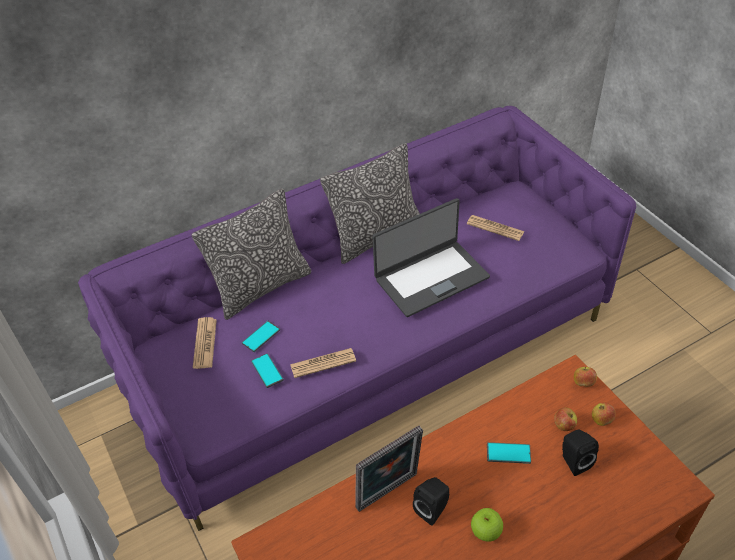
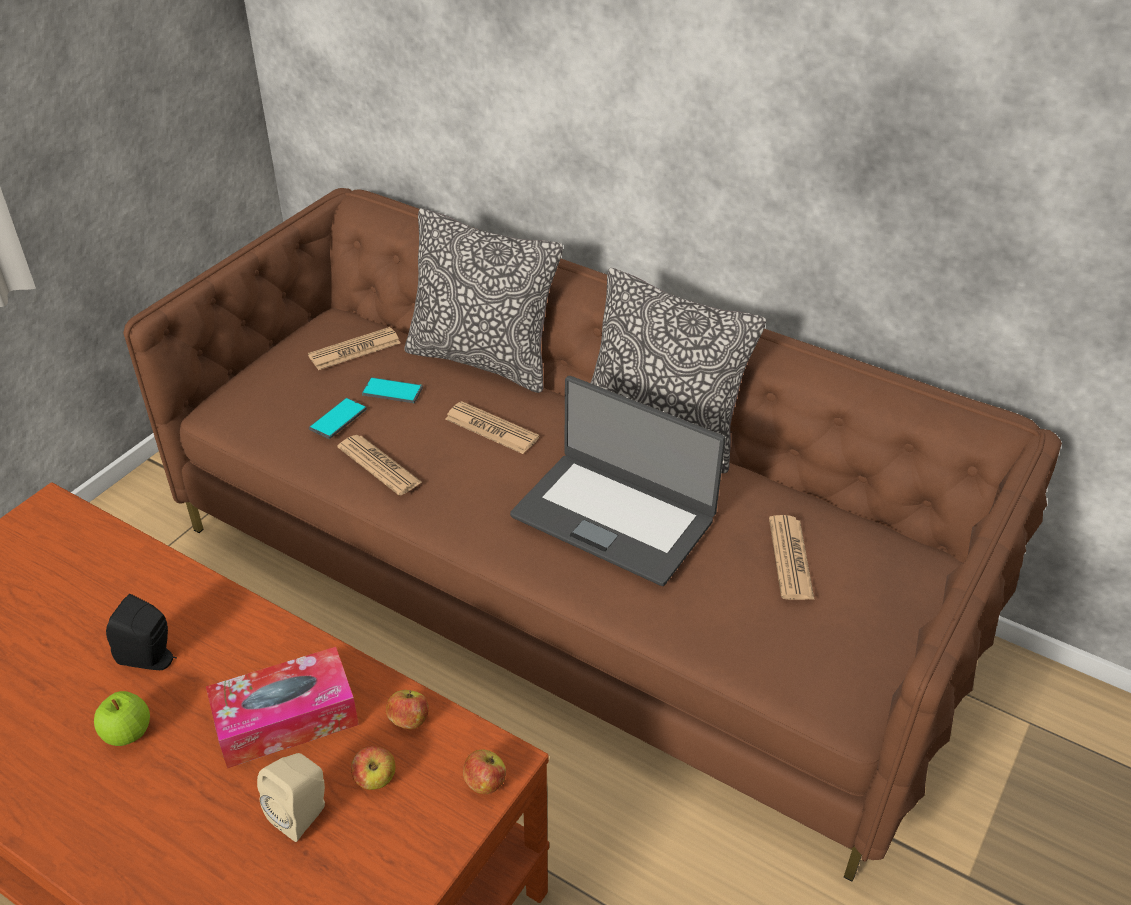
camera: 60 degrees right, 5 degrees down
(329, 302) = (491, 428): none -> newspaper
(371, 352) = (565, 586): purple sofa -> brown sofa
(389, 494) = (164, 602): picture frame -> none
(508, 453) = (286, 719): phone -> tissue box
(573, 461) = (303, 814): black speaker -> beige speaker
(601, 420) = (411, 833): apple -> apple (409, 721)

